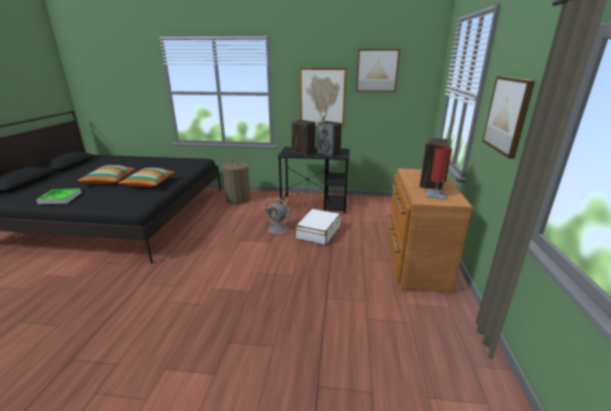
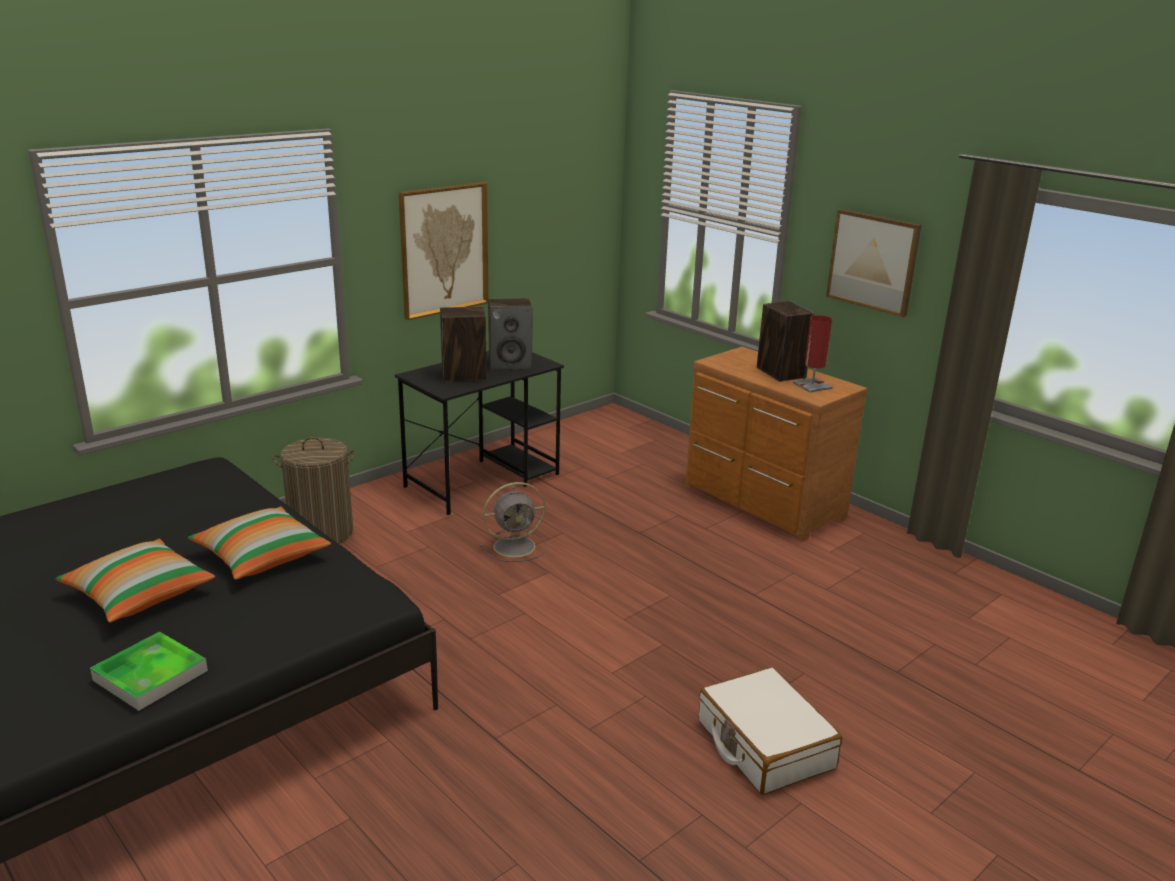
camera: 50 degrees left, 0 degrees up
(318, 232) = (583, 522): white suitcase -> white suitcase (764, 745)
(377, 70) = (532, 181): picture -> none

